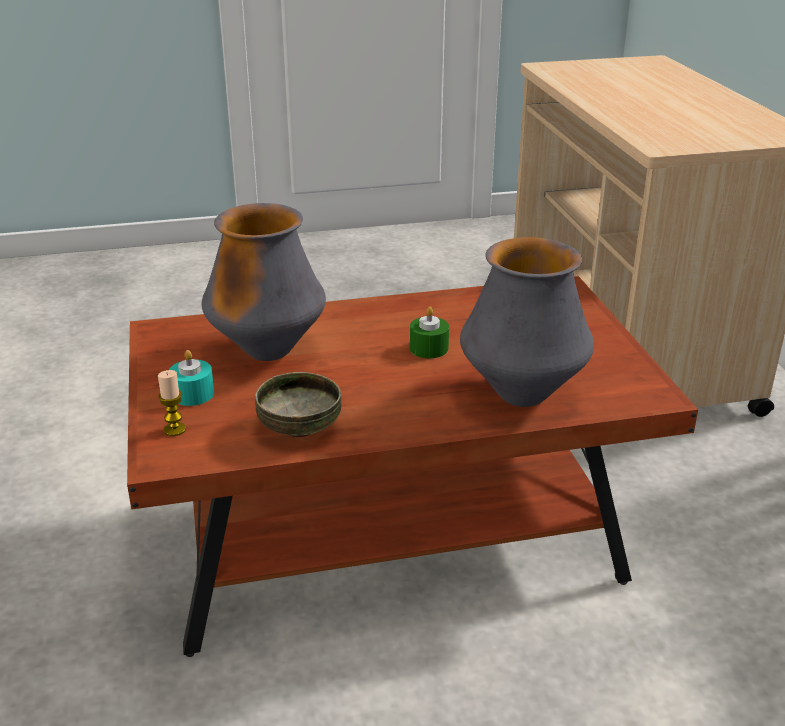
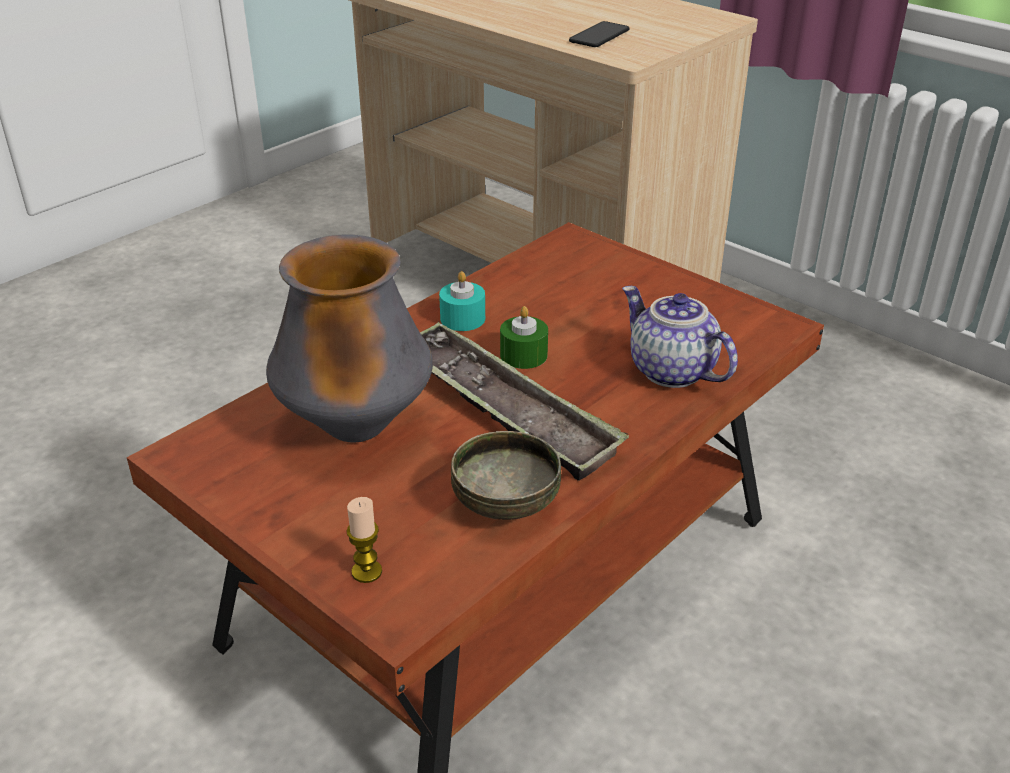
camera: 35 degrees left, 5 degrees up
(193, 394) = (332, 517): turquoise candle -> turquoise candle (462, 318)
(372, 375) = (504, 409): none -> tray
(521, 395) = (670, 371): vase -> teapot
(662, 128) = (599, 36): none -> phone

